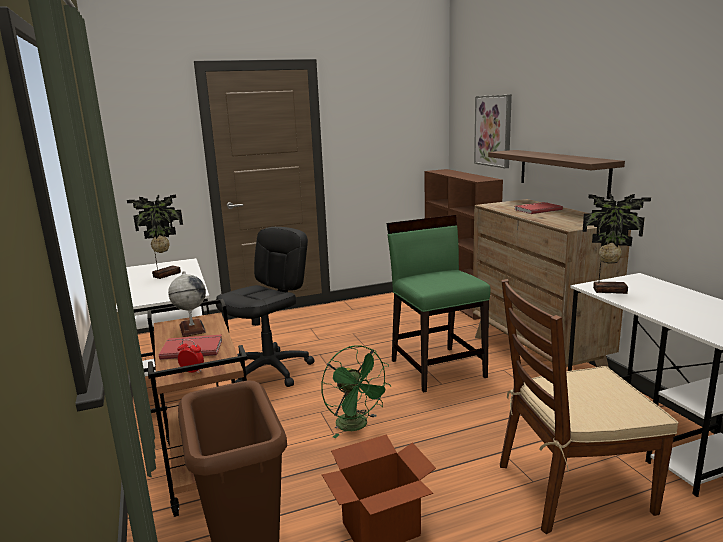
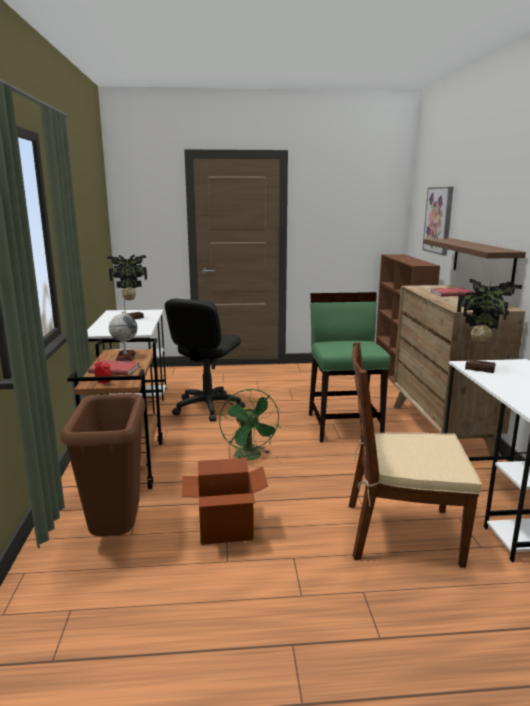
camera: 15 degrees right, 0 degrees up
(270, 370) = (207, 407): black office chair -> black office chair turned 150 degrees clockwise

